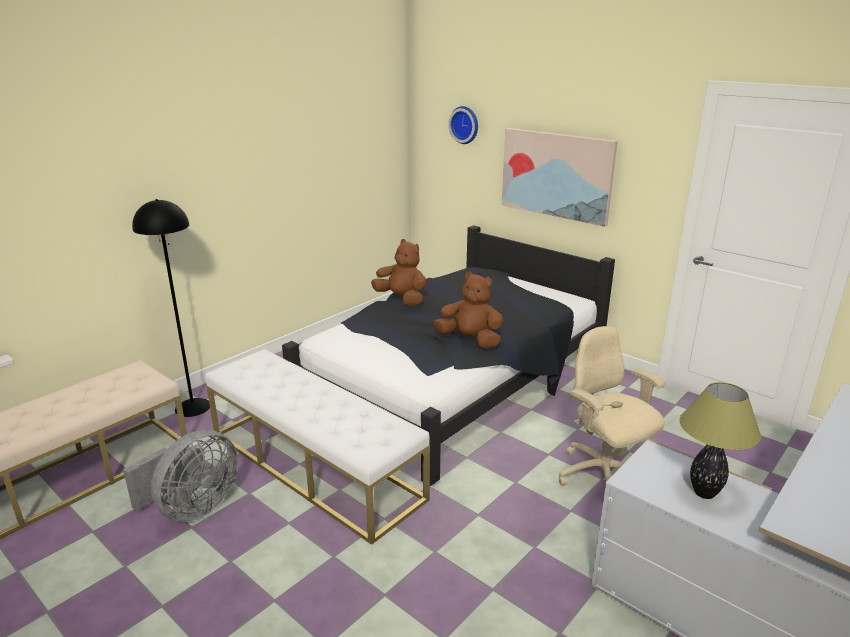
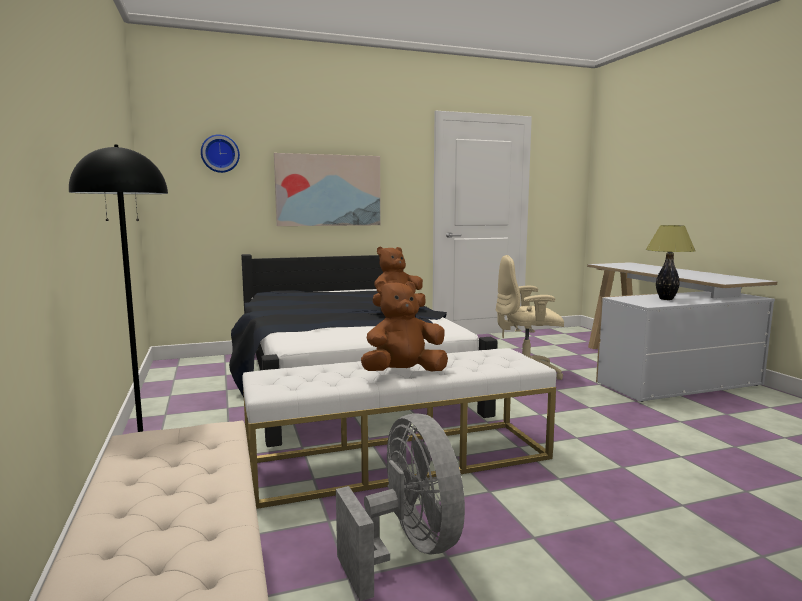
camera: 60 degrees left, 15 degrees down
(402, 299) = (276, 311): brown plush toy -> brown plush toy (403, 373)

